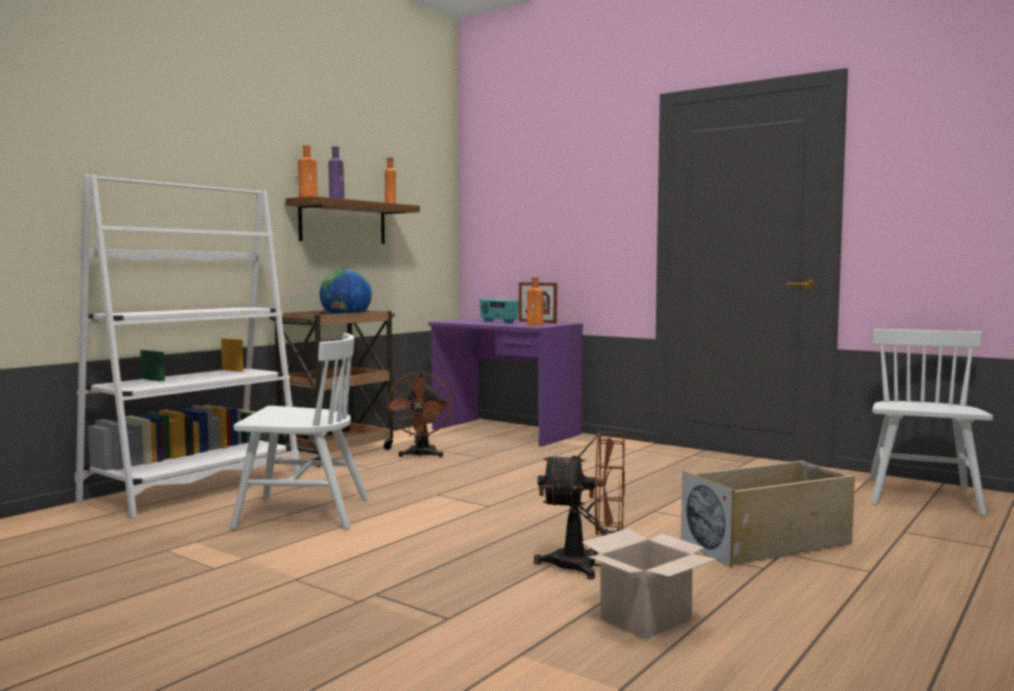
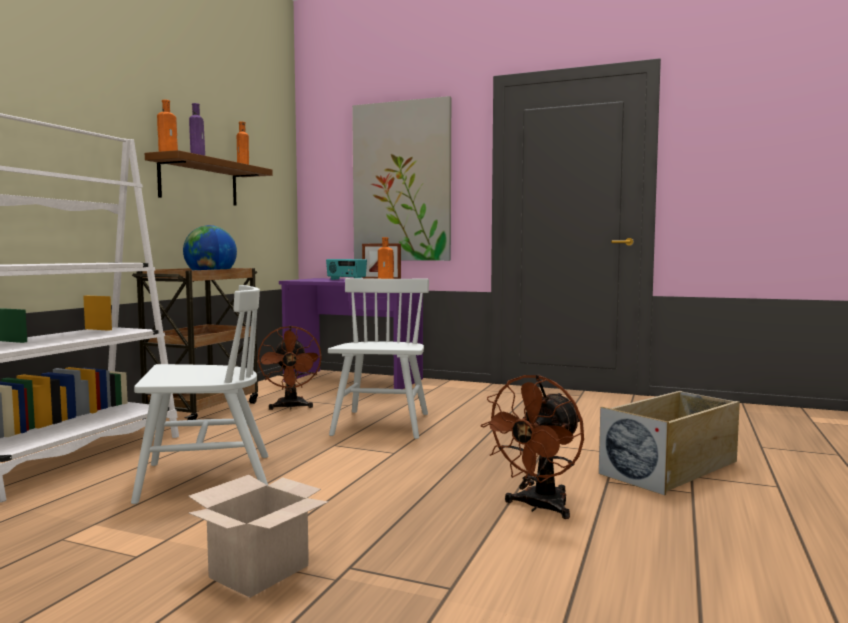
camera: 15 degrees left, 0 degrees up
(563, 213) = (401, 182): none -> picture
(587, 565) = (538, 507): brown fan -> brown fan turned 135 degrees clockwise
(645, 620) = (647, 563): cardboard box -> cardboard box (258, 573)
(922, 496) = (740, 415): white chair -> white chair (382, 424)

